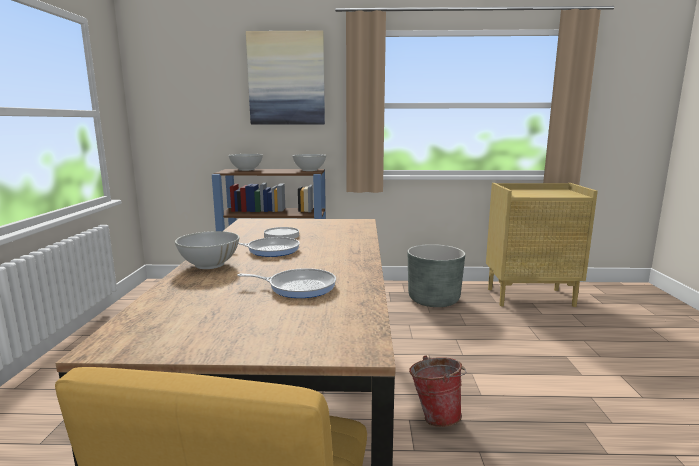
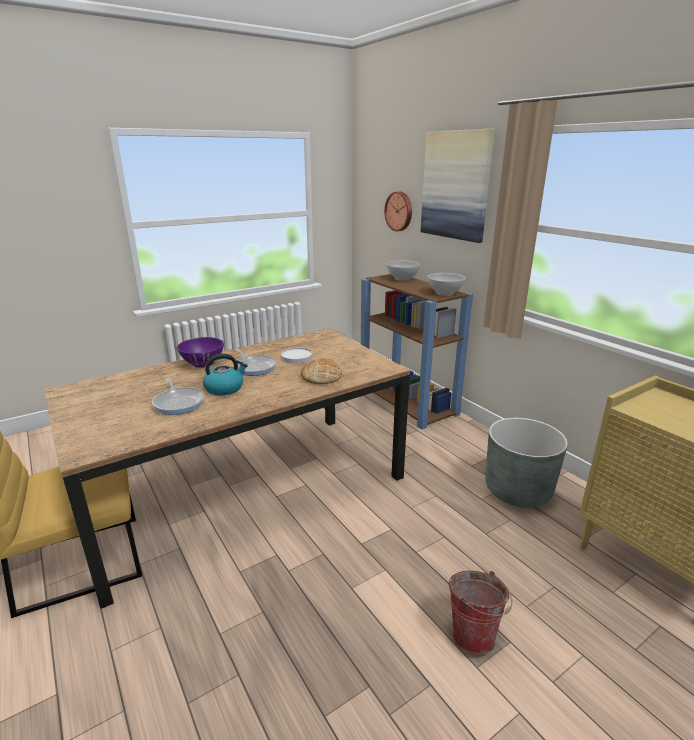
camera: 55 degrees right, 10 degrees up
(209, 264) = (203, 363): white bowl -> purple bowl
(212, 108) = (399, 211): none -> wall clock
(300, 266) = (225, 388): none -> kettle
(340, 237) = (321, 376): none -> bread
(435, 415) = (294, 568): bucket -> bucket (474, 633)

